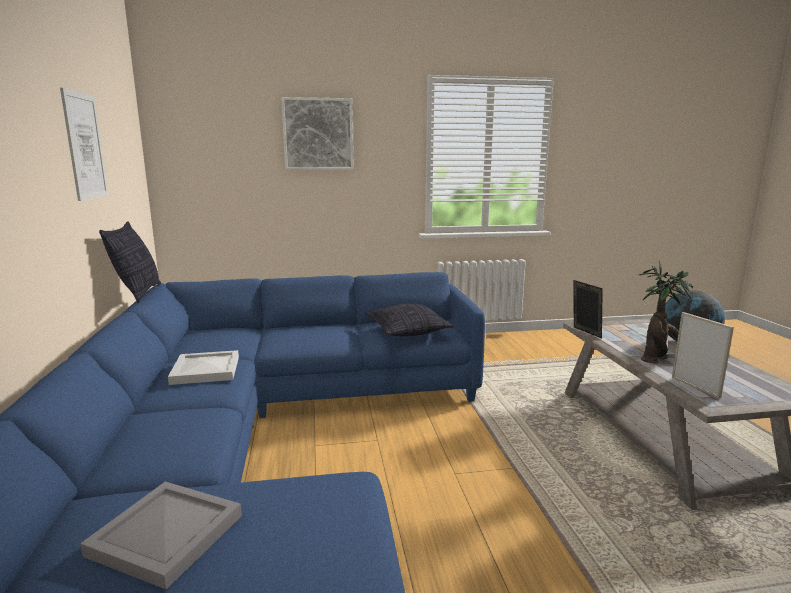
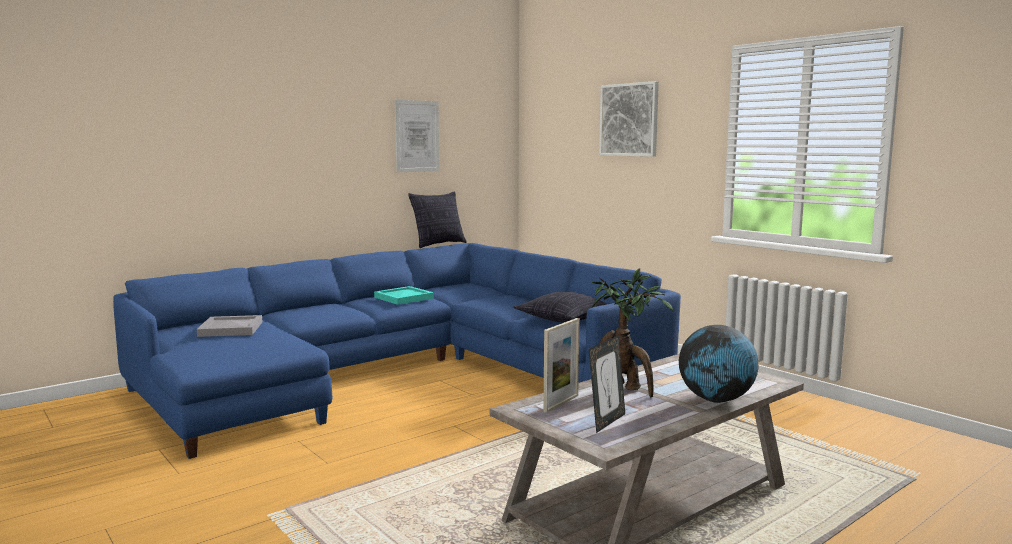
camera: 60 degrees right, 5 degrees down
(207, 370) = (404, 298): white tray -> turquoise tray
(584, 333) = (663, 360): picture frame -> picture frame (606, 422)

